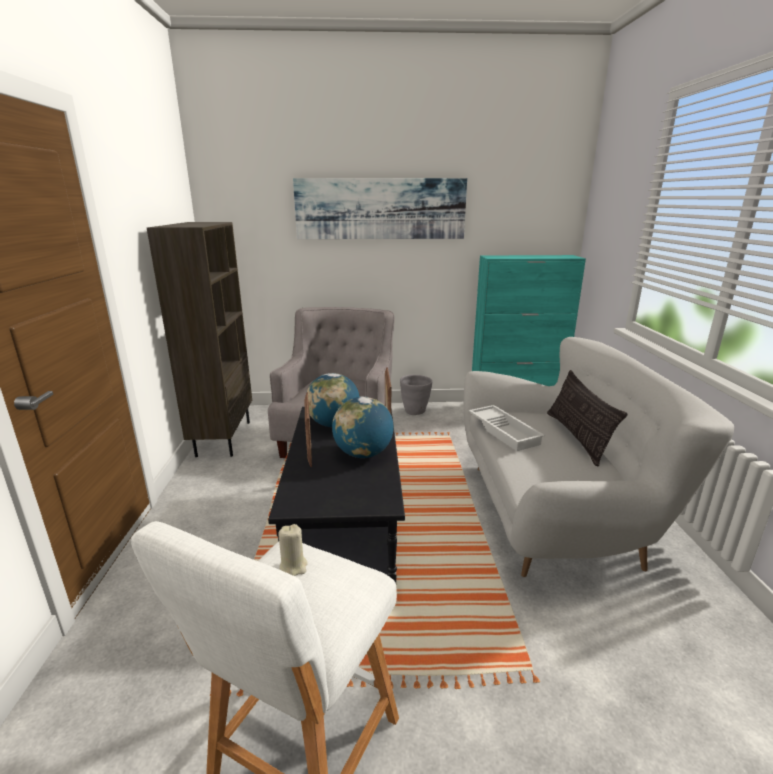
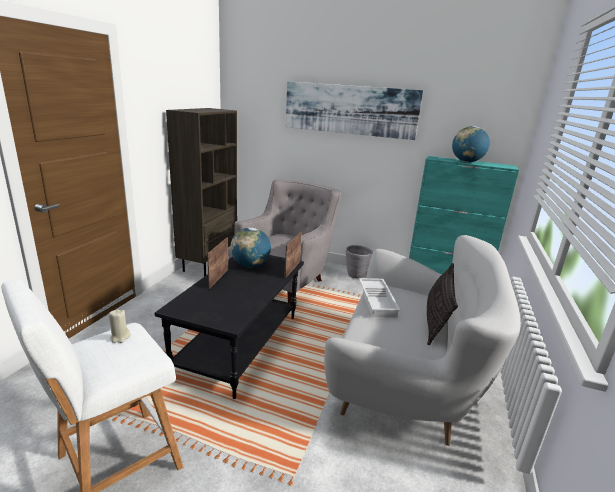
camera: 20 degrees right, 0 degrees up
(363, 454) = (250, 289): globe -> globe (467, 162)

